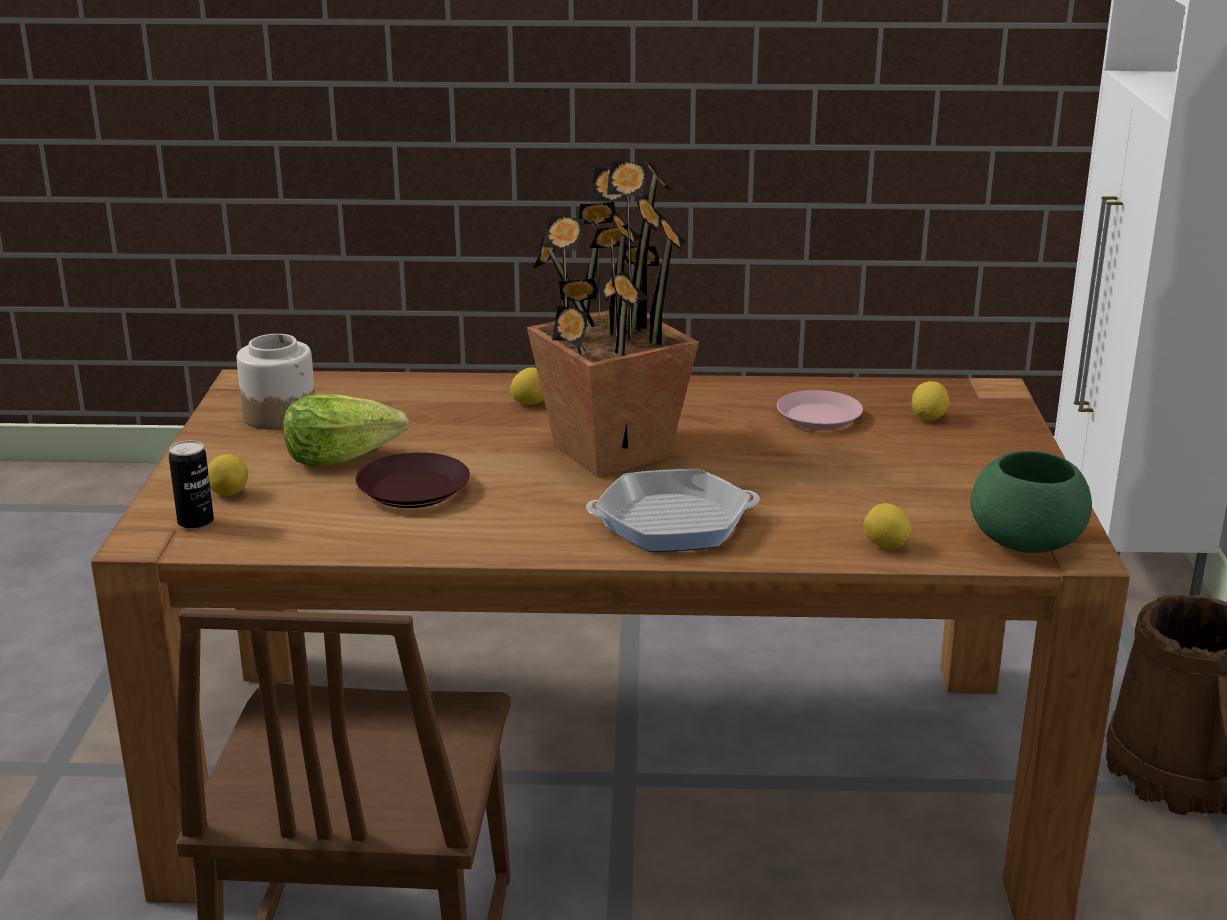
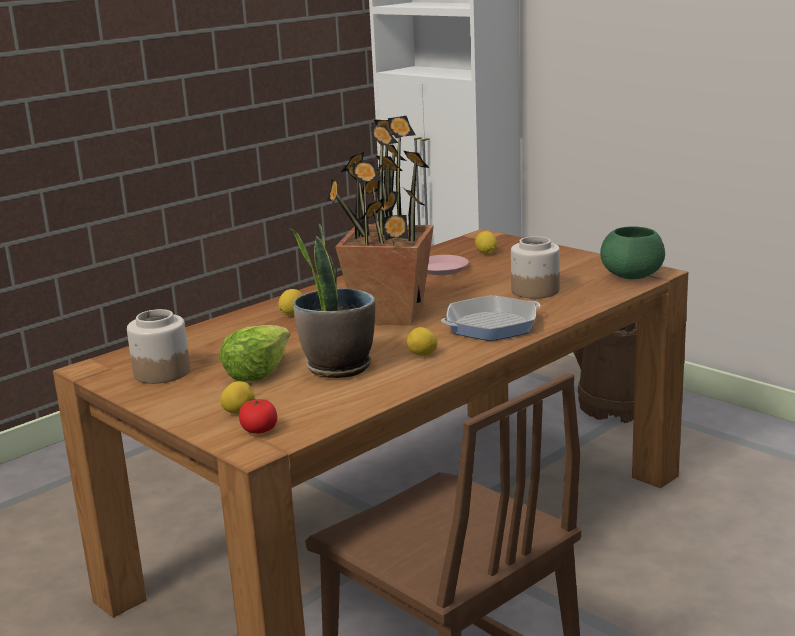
camera: 45 degrees left, 5 degrees down
(195, 522) = (259, 429): can -> tomato
(412, 490) = (338, 367): brown plate -> potted plant
(672, 522) = (491, 325): frying pan -> frying pan turned 150 degrees counterclockwise
(843, 501) = (534, 291): none -> jar
(885, 546) = (591, 297): lemon -> lemon (422, 355)

